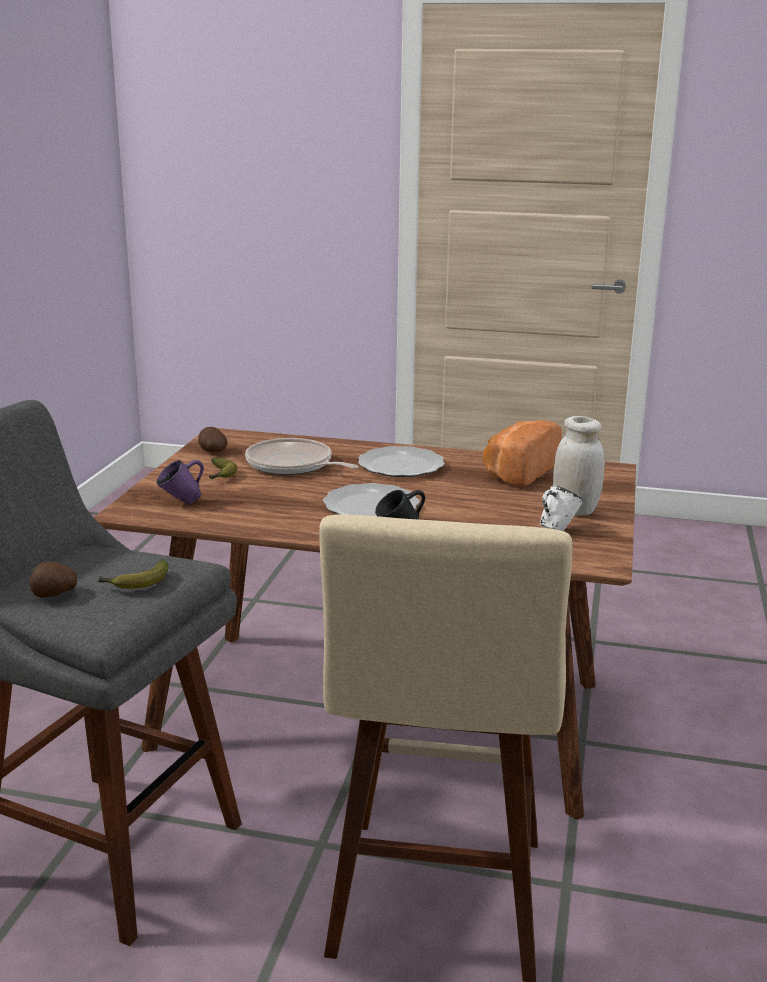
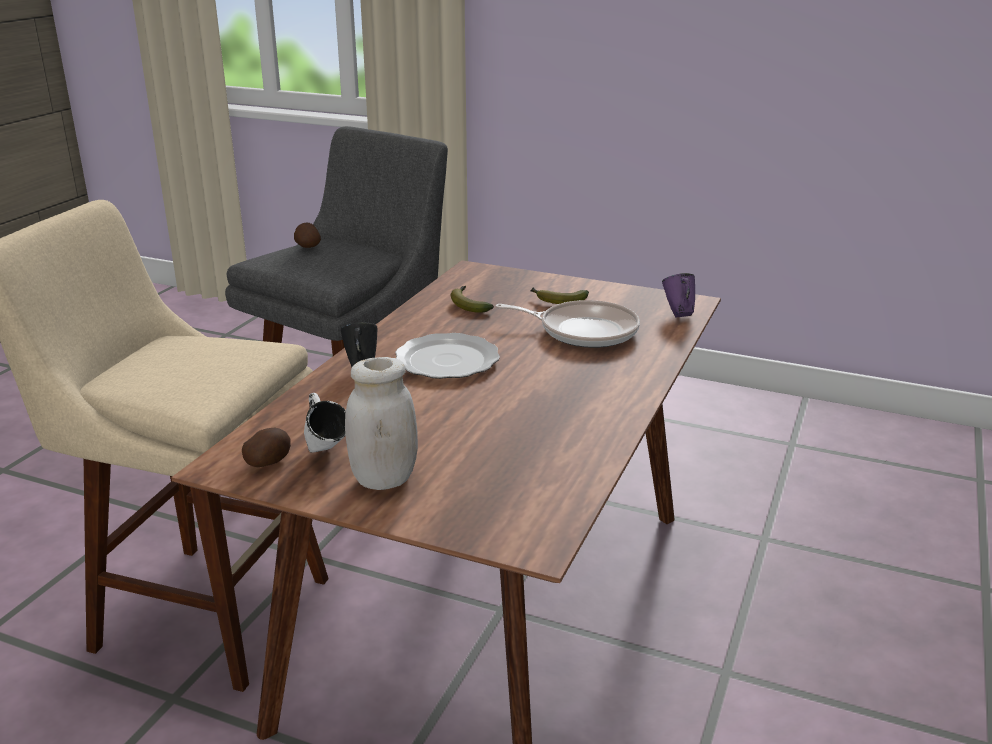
camera: 100 degrees right, 5 degrees up
(136, 583) = (307, 265): banana -> banana (469, 304)
(182, 504) = (485, 286): purple mug -> purple mug (678, 314)
(211, 451) = (631, 298): potato -> potato (269, 463)
(292, 465) = (583, 331): frying pan -> frying pan turned 60 degrees clockwise
(400, 466) = (572, 386): plate -> none
(518, 473) = (534, 460): bread -> none

